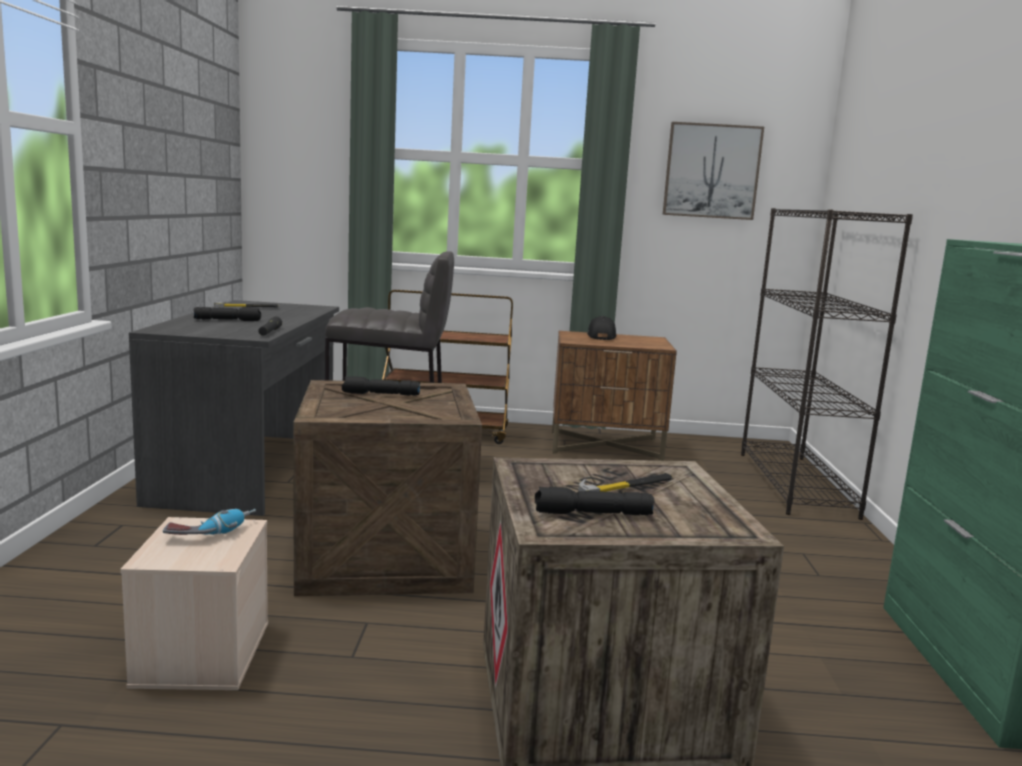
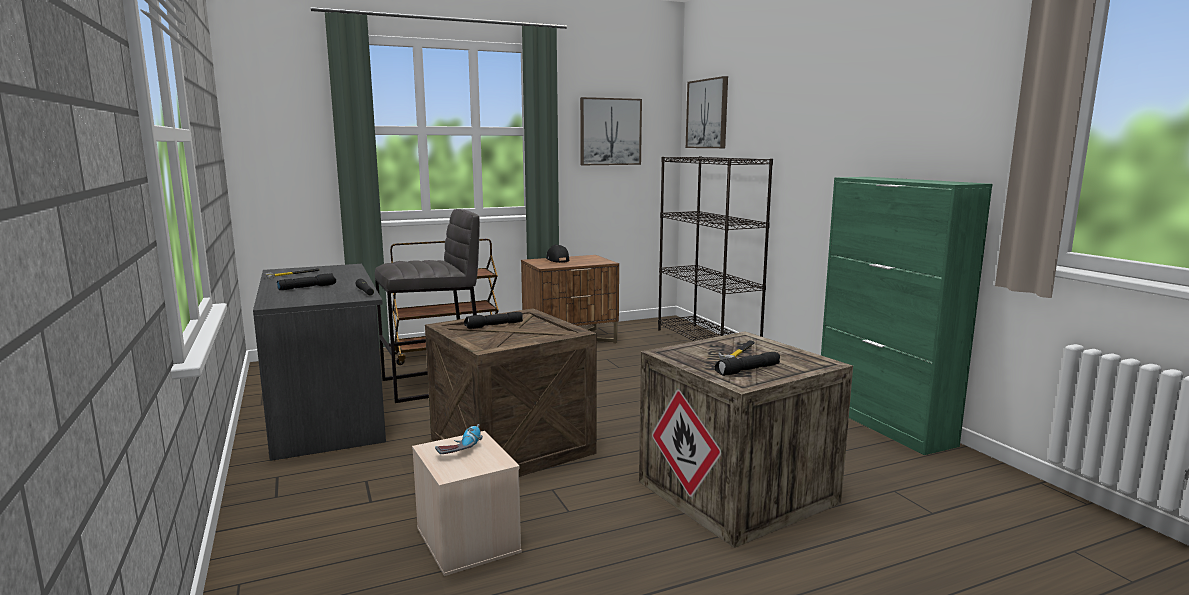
camera: 25 degrees left, 0 degrees up
(854, 149) = (707, 114): none -> picture

